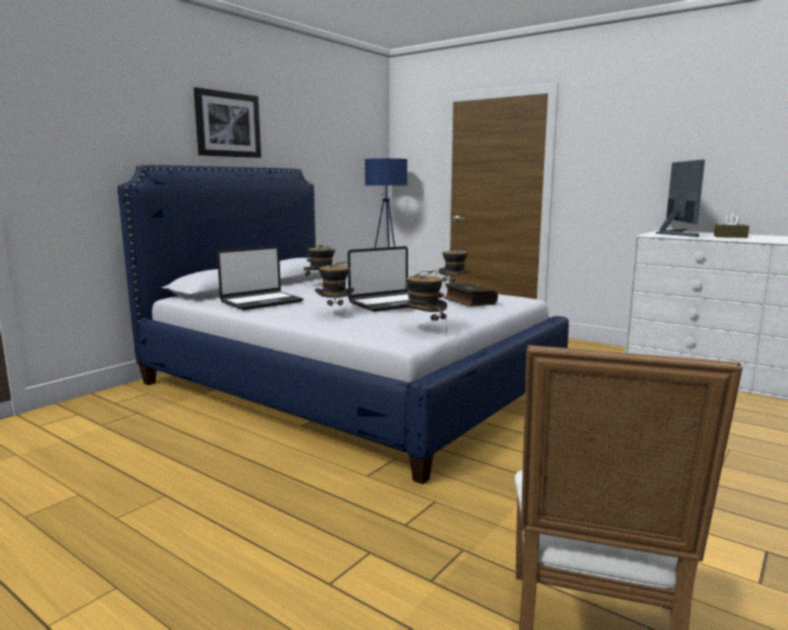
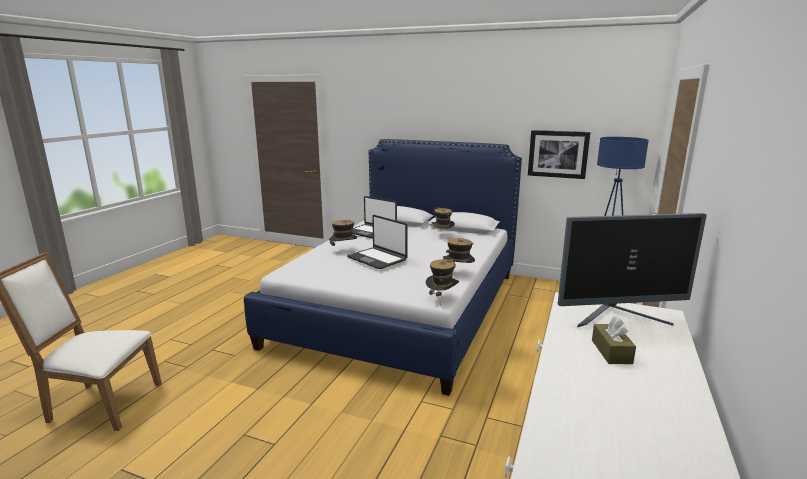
camera: 75 degrees right, 5 degrees up
(228, 124) = (453, 111): picture -> picture (558, 154)
(423, 330) = (308, 274): hat -> hat (441, 299)
(468, 302) = (406, 280): book -> none

